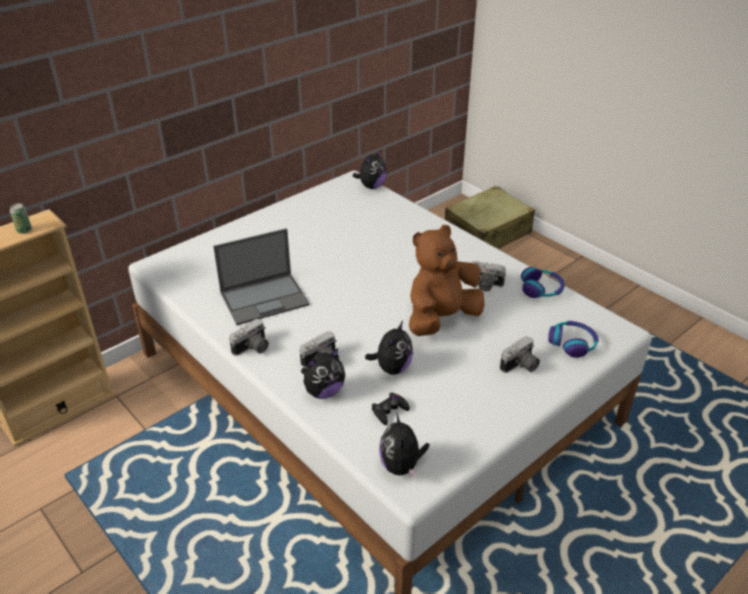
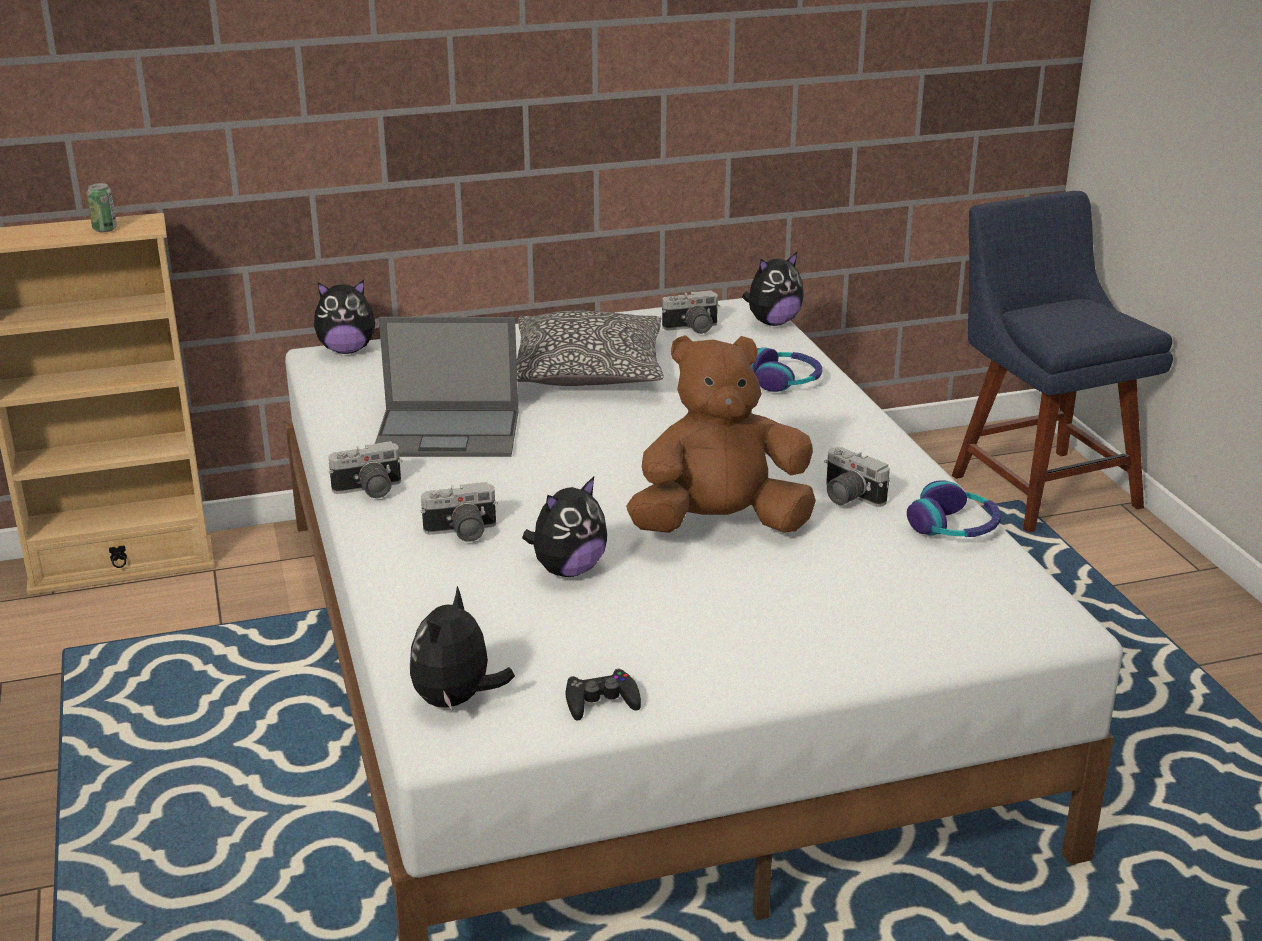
camera: 25 degrees right, 10 degrees down
(305, 239) = (587, 371): none -> pillow
(324, 391) = (426, 572): plush toy -> plush toy (347, 350)
(389, 411) = (507, 624): black game controller -> black game controller (601, 701)
(488, 232) = (1039, 487): beige suitcase -> blue chair
(520, 366) = (801, 625): camera -> camera (692, 329)
(572, 343) = (937, 617): headphones -> headphones (784, 380)

